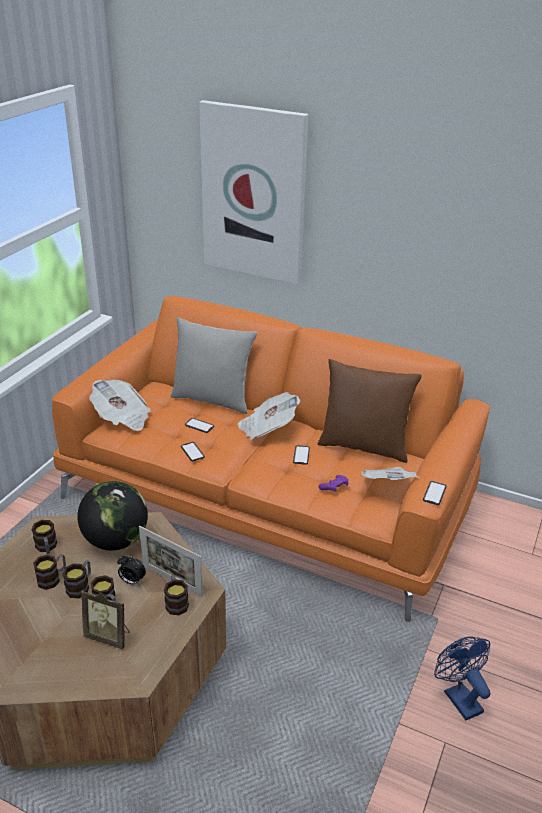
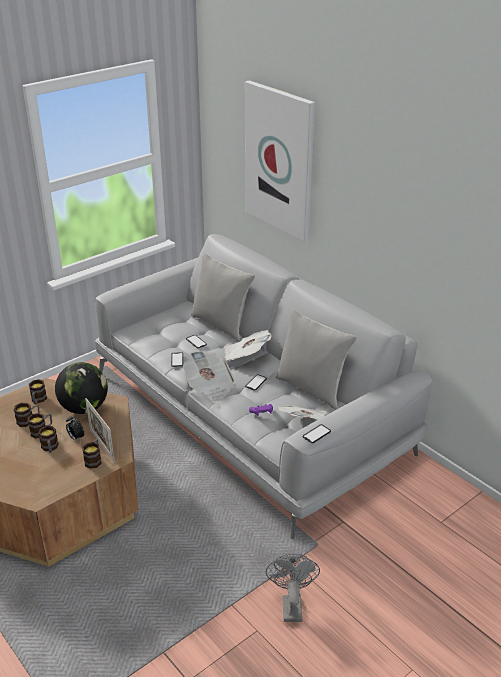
camera: 25 degrees right, 0 degrees up
(109, 636) = (37, 467): picture frame -> none
(122, 418) = (145, 323): newspaper -> newspaper (210, 387)
(268, 496) = (250, 414): orange sofa -> grey sofa
(364, 446) = (311, 388): brown pillow -> grey pillow
(458, 697) = (291, 604): blue fan -> grey fan

